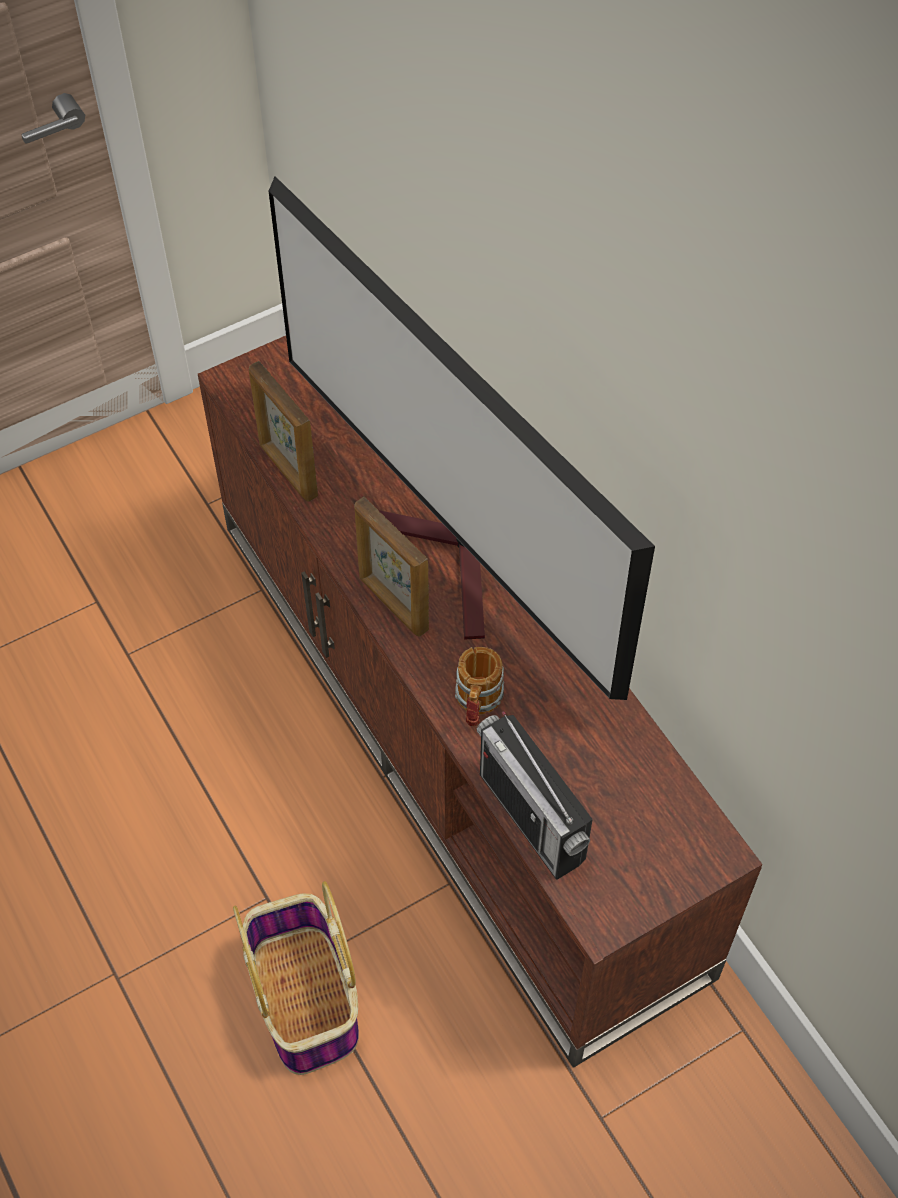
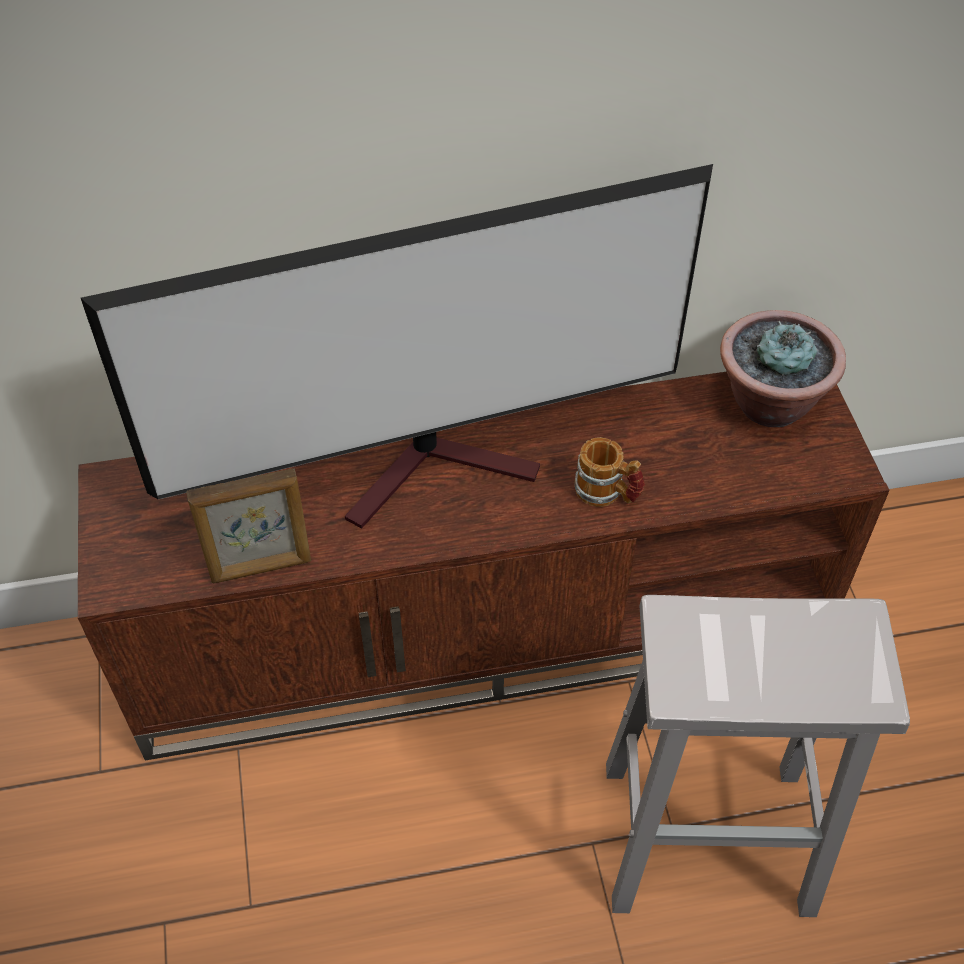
camera: 70 degrees left, 5 degrees down
(307, 1001) = (711, 837): basket -> white stool
(393, 604) = (469, 525): picture frame -> none
(532, 818) = (738, 489): radio -> none
(665, 822) = (769, 403): none -> potted plant

